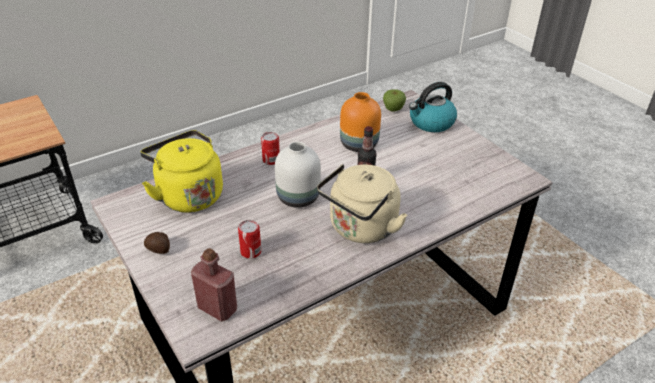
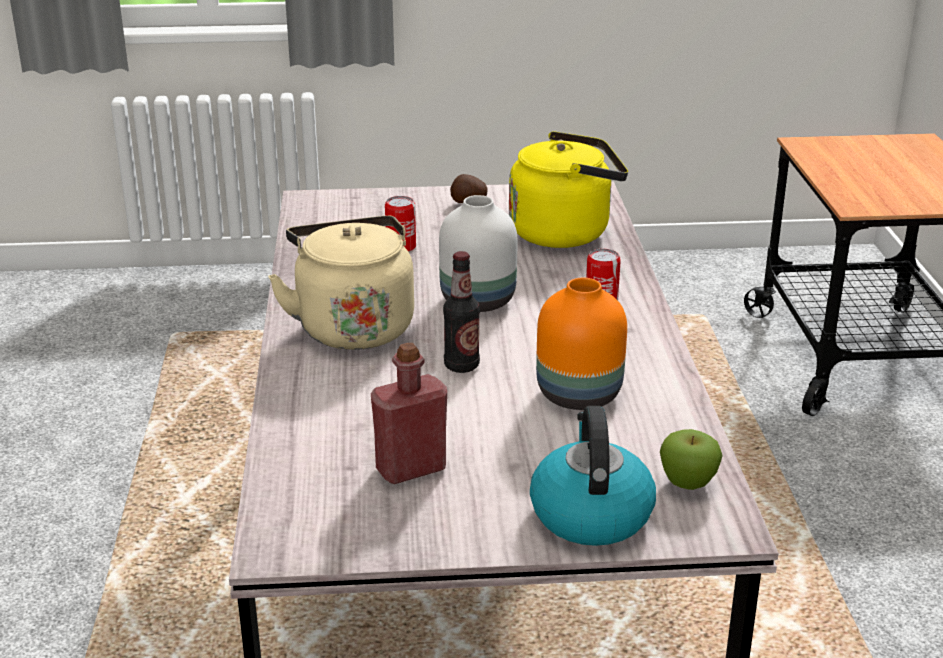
camera: 120 degrees right, 10 degrees down
(217, 308) = (333, 214): red bottle -> red bottle (411, 469)

